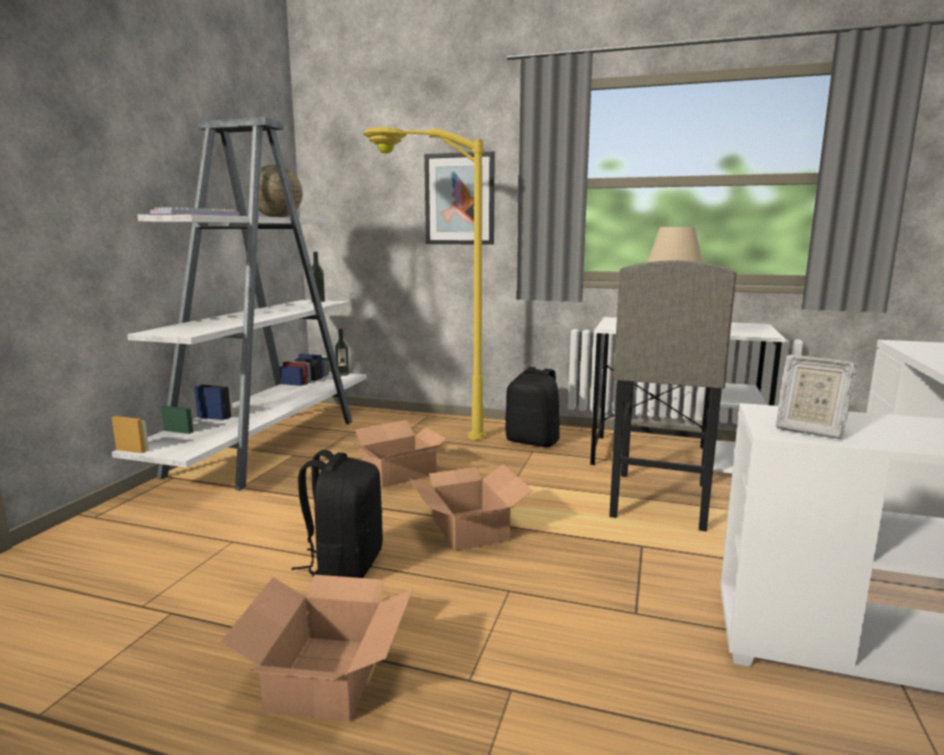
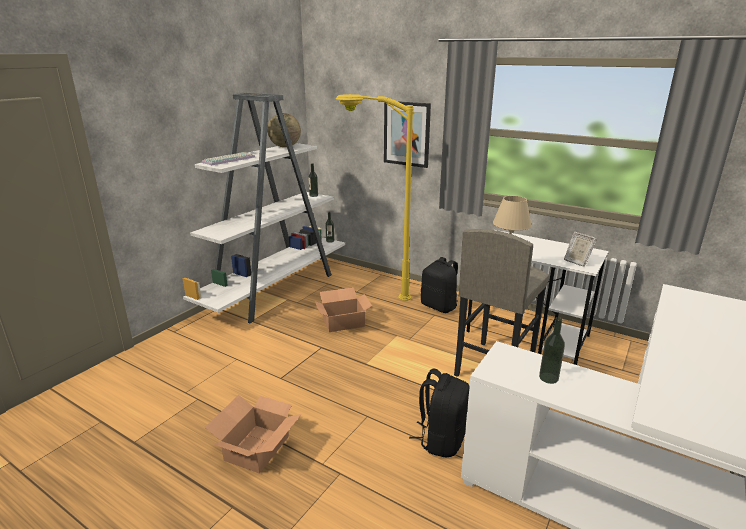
camera: 15 degrees right, 10 degrees up
(344, 565) = (288, 384): black backpack -> black backpack (441, 439)
(470, 528) = (366, 370): cardboard box -> none
(808, 430) = (509, 373): picture frame -> picture frame (577, 262)
(871, 429) = (548, 378): none -> bottle

